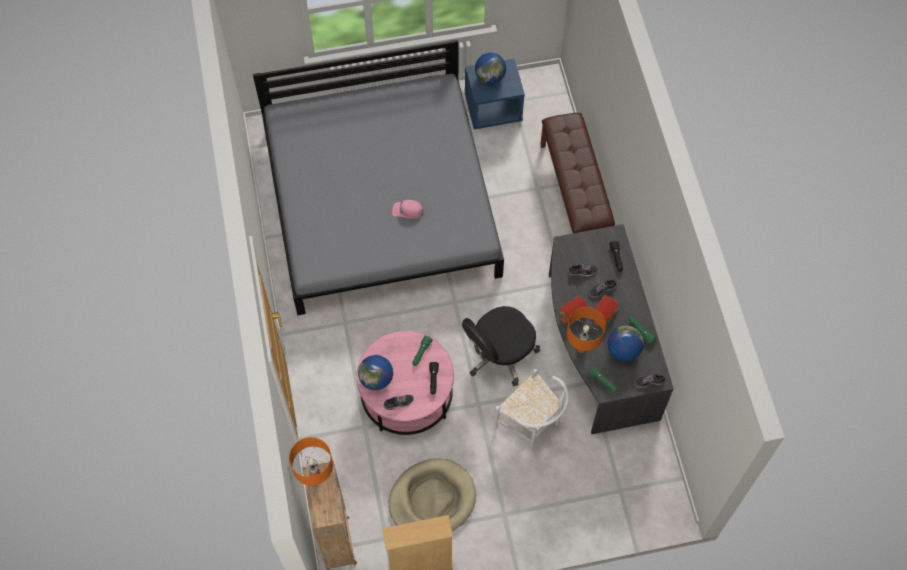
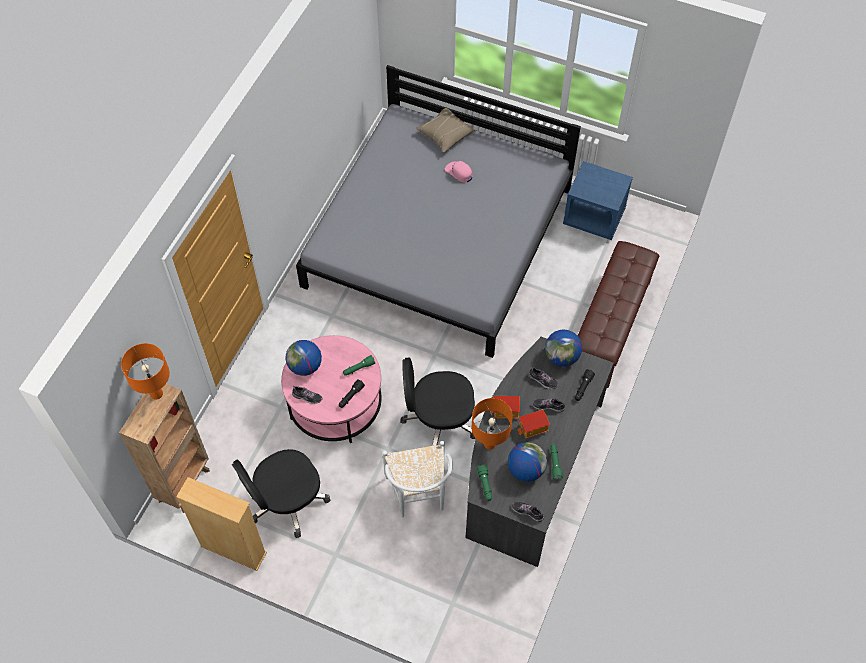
camera: 35 degrees right, 5 degrees down
(335, 108) = (445, 134): none -> beige pillow
(407, 211) = (438, 247): pink cap -> pink cap (459, 172)
(432, 500) = (286, 502): beige dog bed -> black office chair
(490, 77) = (598, 181): globe -> globe (561, 357)

